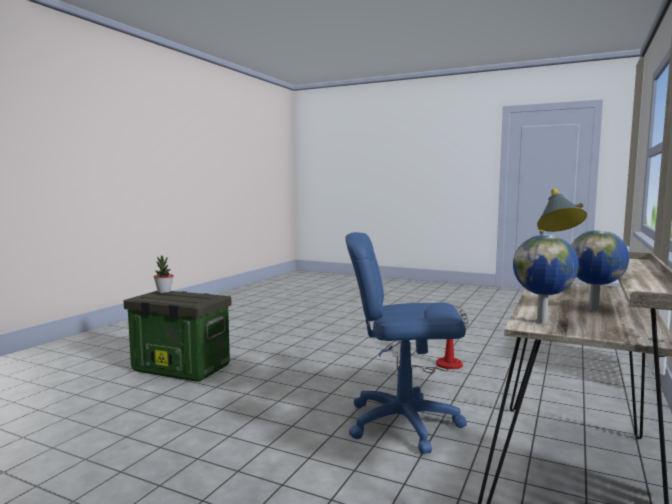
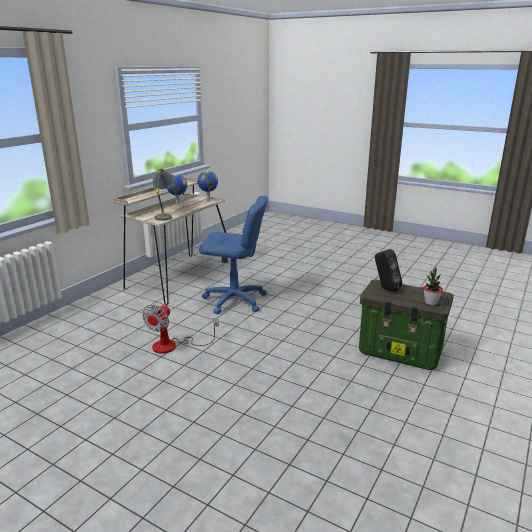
camera: 175 degrees left, 15 degrees up
(197, 298) = (385, 289): none -> black speaker

